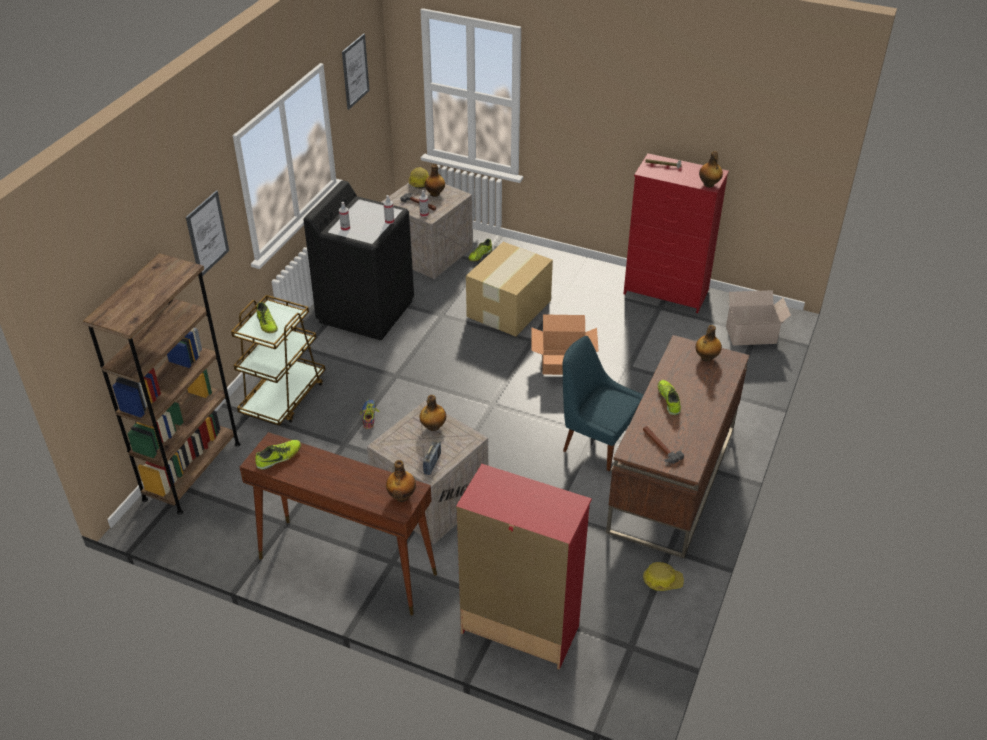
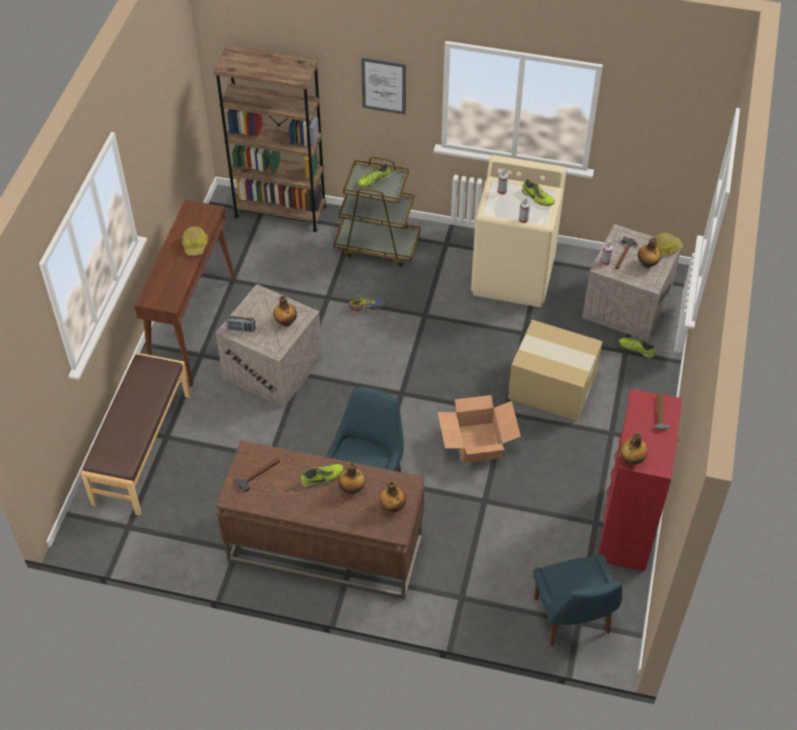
camera: 80 degrees right, 10 degrees up
(279, 458) = (196, 219): shoe -> shoe (537, 198)
(355, 71) = (660, 105): picture -> none
(366, 310) = (513, 275): black washing machine -> beige washing machine
(402, 496) = (162, 298): bottle -> bottle (352, 489)
(519, 628) = (141, 448): red dresser -> brown bench
(662, 581) = (200, 546): hard hat -> hard hat (195, 245)
(752, 335) = (572, 618): cardboard box -> blue chair

